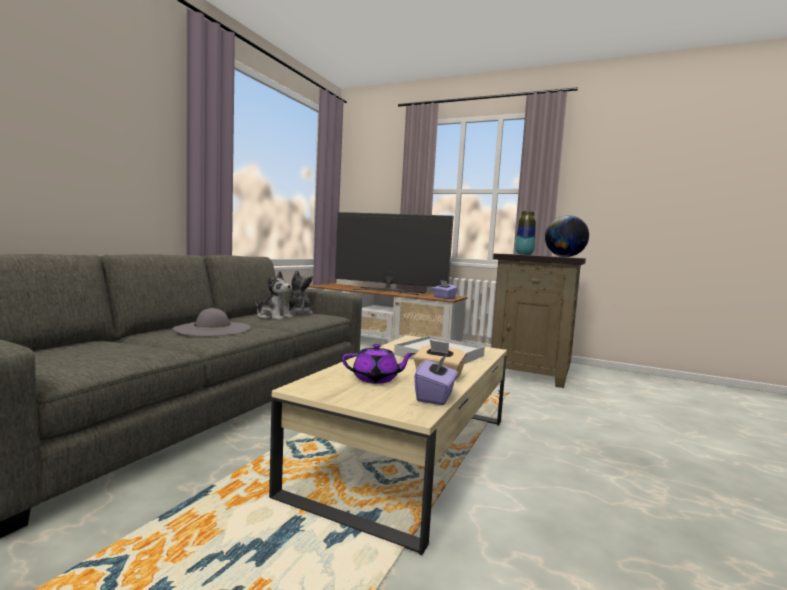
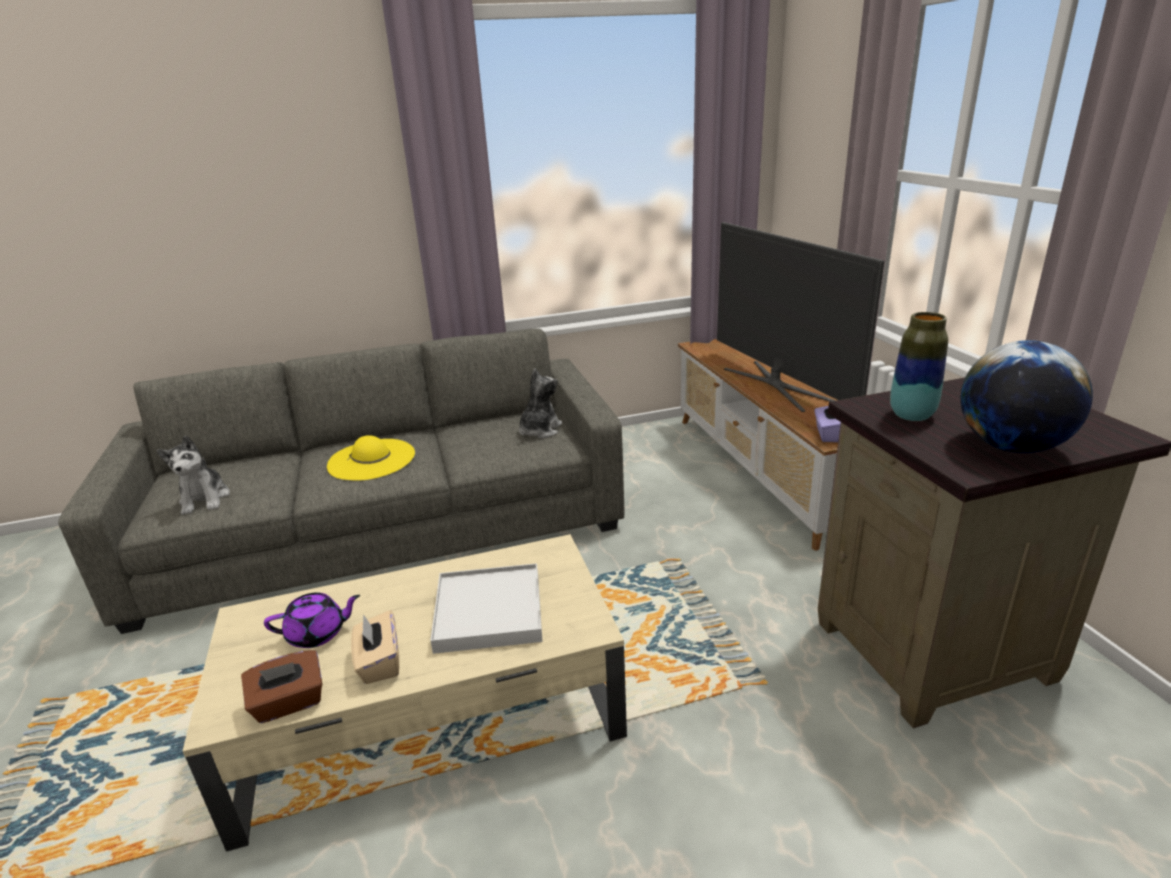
camera: 50 degrees right, 20 degrees up
(212, 329) = (371, 459): grey hat -> yellow hat
(273, 317) = (490, 437): plush toy -> plush toy (205, 499)
(376, 379) = (318, 633): purple teapot -> purple teapot turned 60 degrees counterclockwise
(435, 397) = (289, 703): purple tissue box -> brown tissue box

